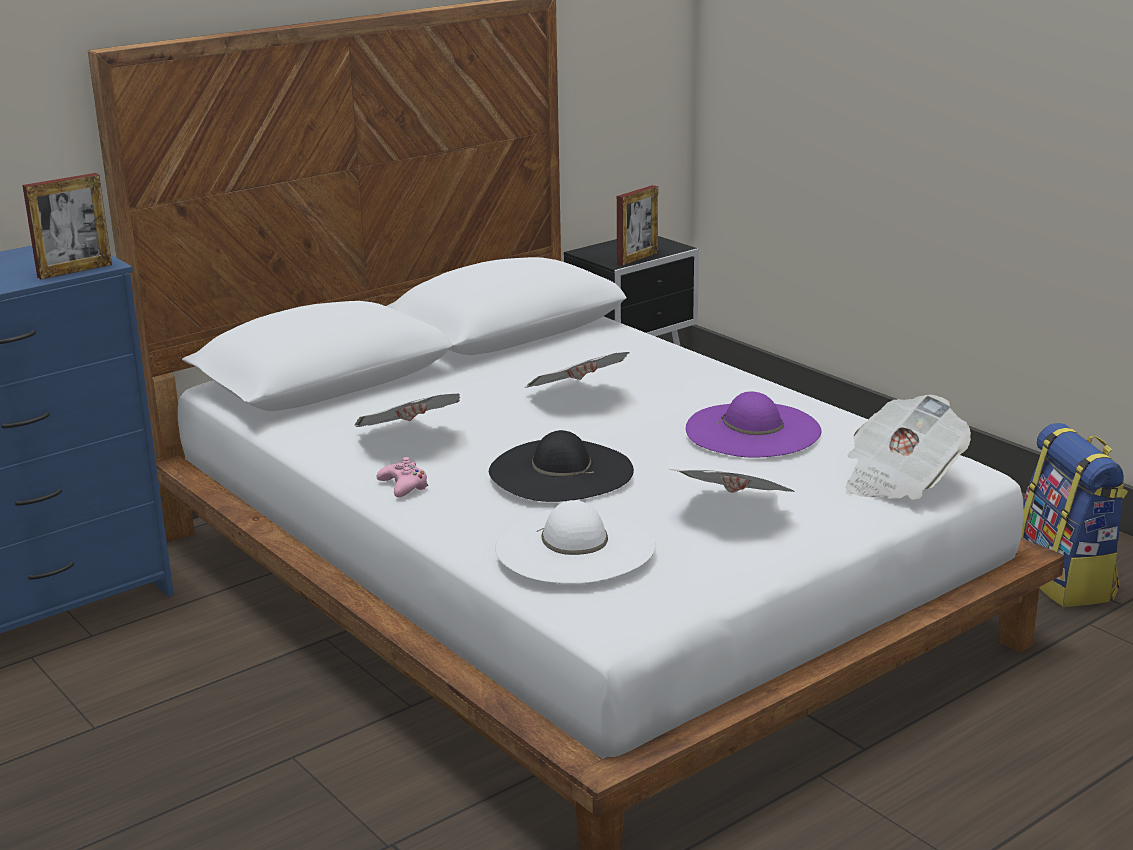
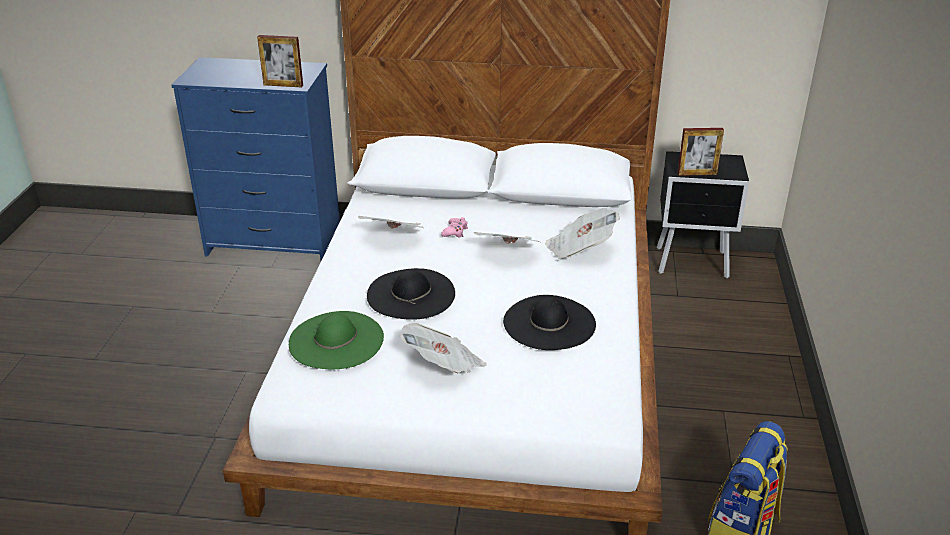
camera: 45 degrees right, 10 degrees up
(404, 486) = (345, 264): pink game controller -> pink game controller (455, 232)
(575, 546) = (336, 340): white hat -> green hat
(753, 430) = (549, 323): purple hat -> black hat
(900, 479) = (559, 400): newspaper -> newspaper (579, 249)

